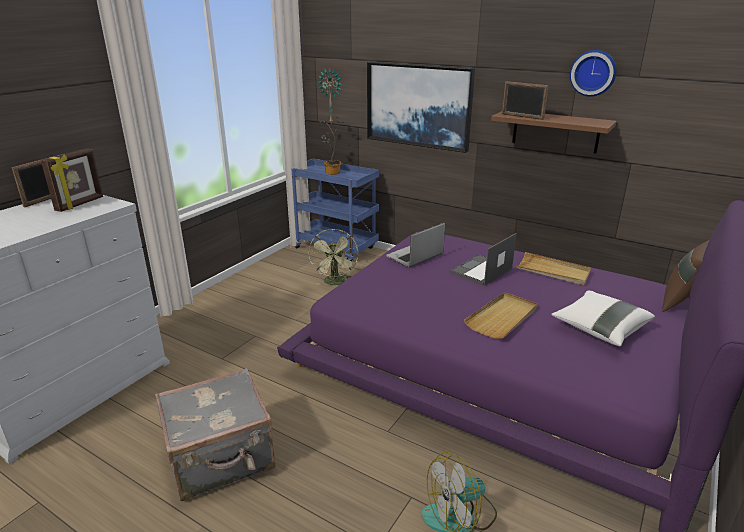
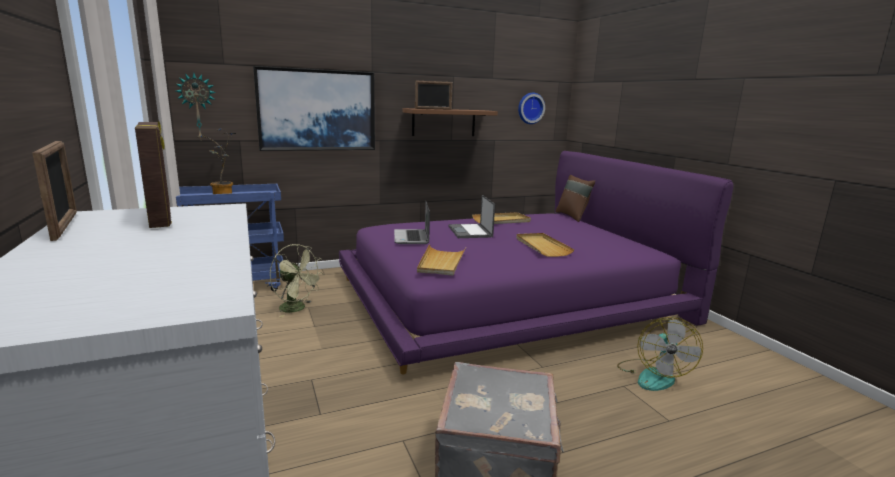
camera: 55 degrees left, 10 degrees down
(372, 289) = (441, 262): none -> beige tray
(593, 73) = (465, 75): wall clock -> wall clock (530, 108)
(599, 328) = (583, 235): white pillow -> none

